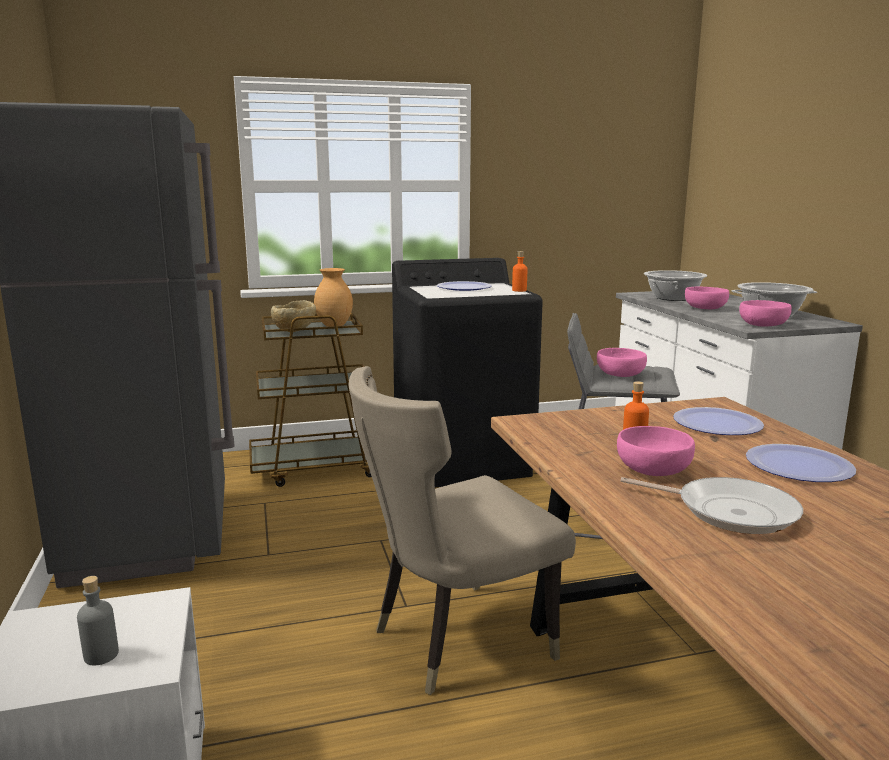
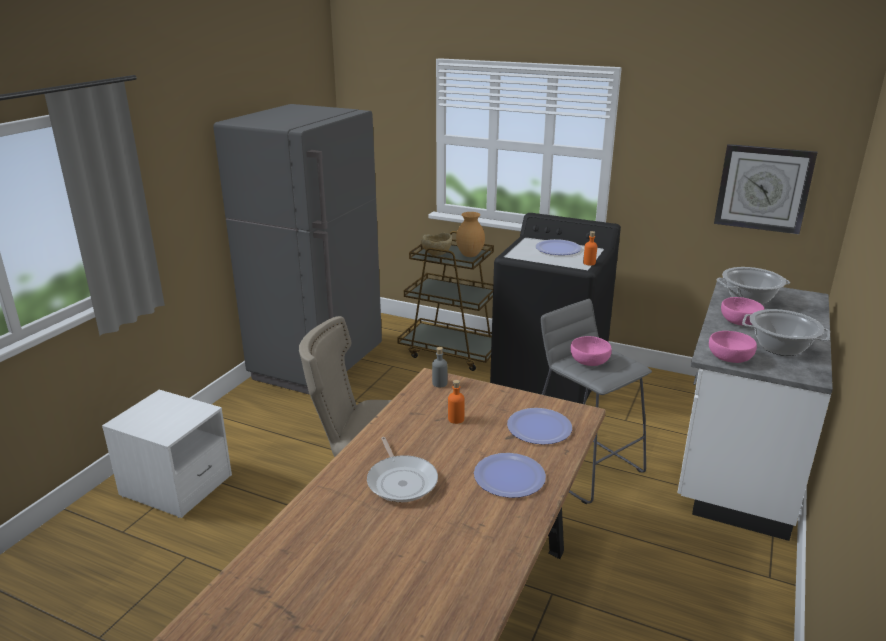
camera: 40 degrees right, 10 degrees up
(101, 655) = (160, 423): grey bottle -> grey bottle (439, 383)
(616, 205) = (763, 188): none -> wall clock
(652, 469) = (424, 439): pink bowl -> none

